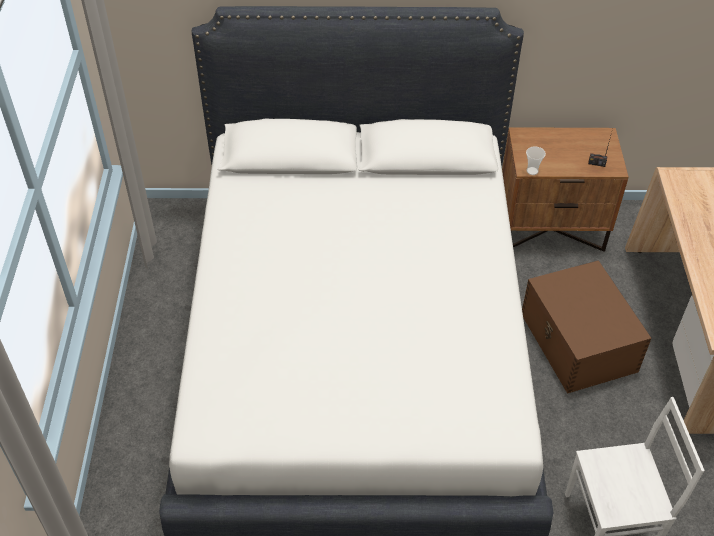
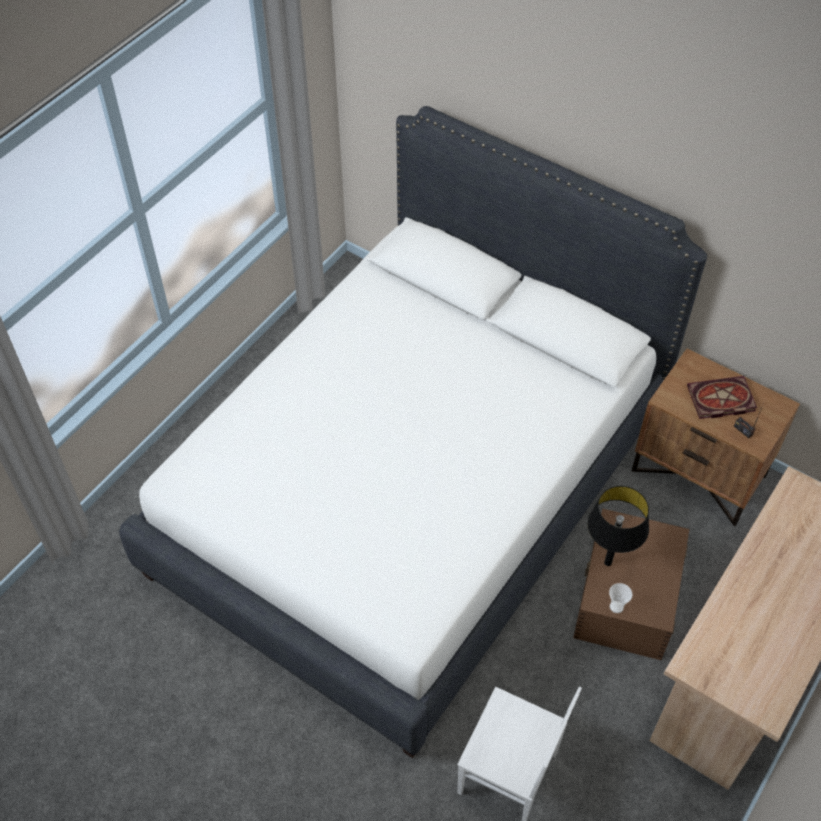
camera: 35 degrees right, 5 degrees up
(532, 171) = (668, 404): cup -> cup (616, 607)
(563, 151) = (719, 400): none -> book
(566, 315) = (608, 563): none -> black table lamp

